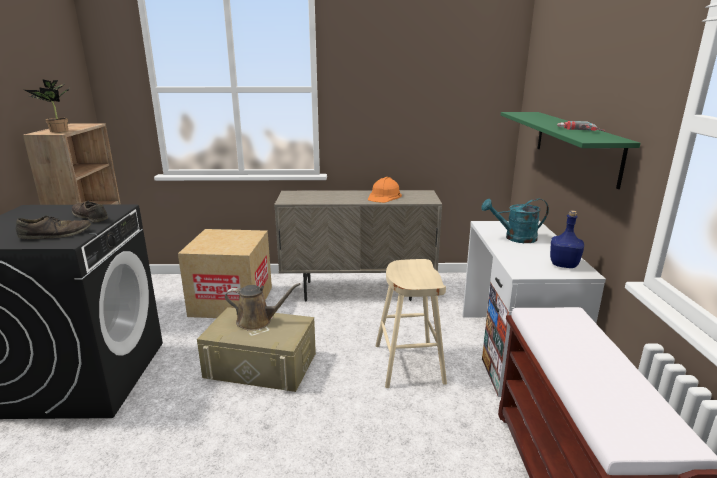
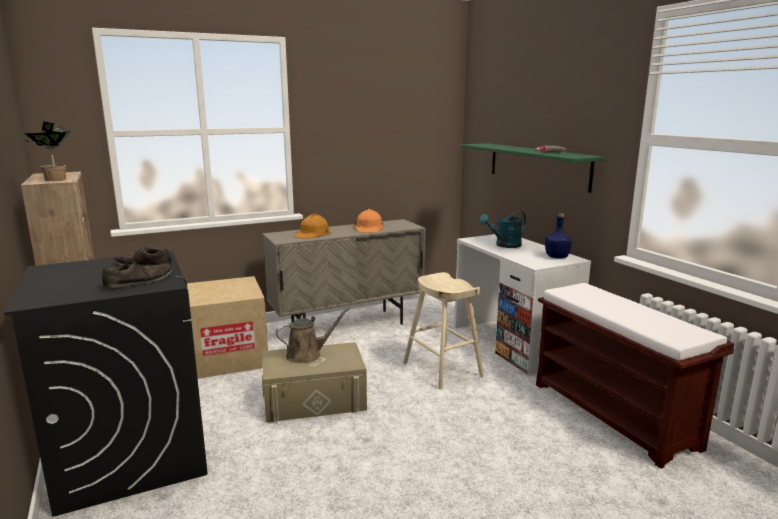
camera: 25 degrees left, 5 degrees down
(323, 196) = (312, 233): none -> orange hard hat

